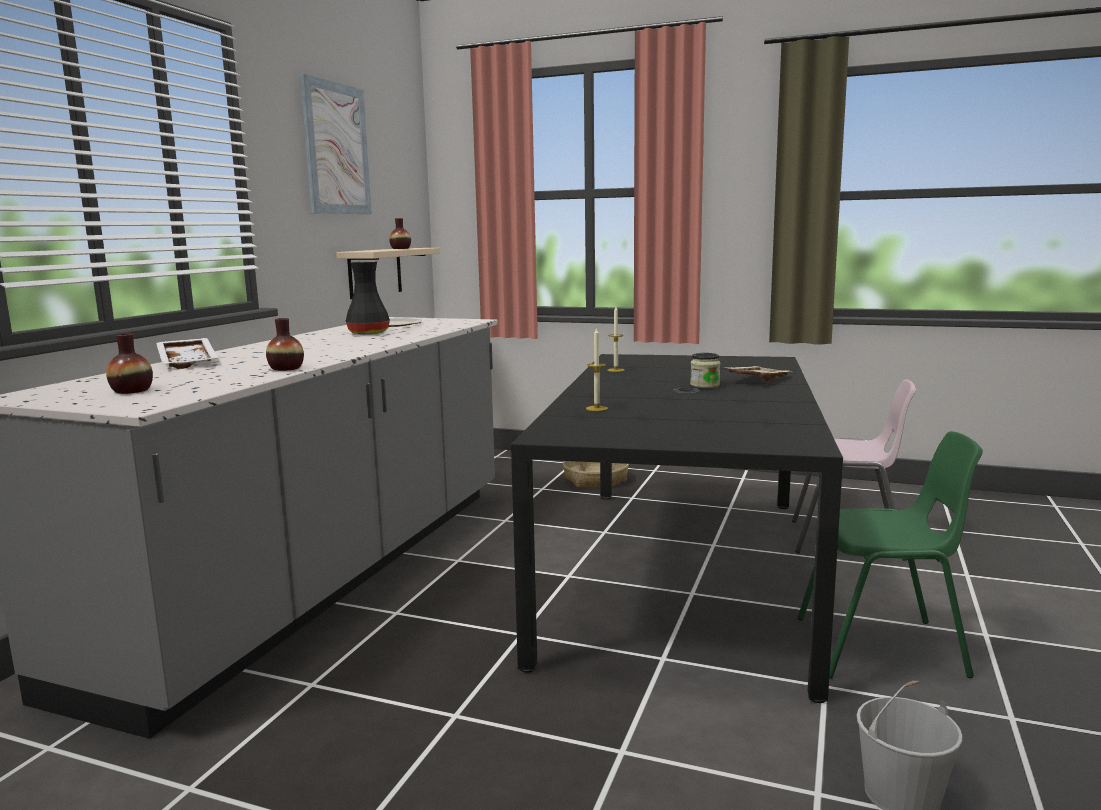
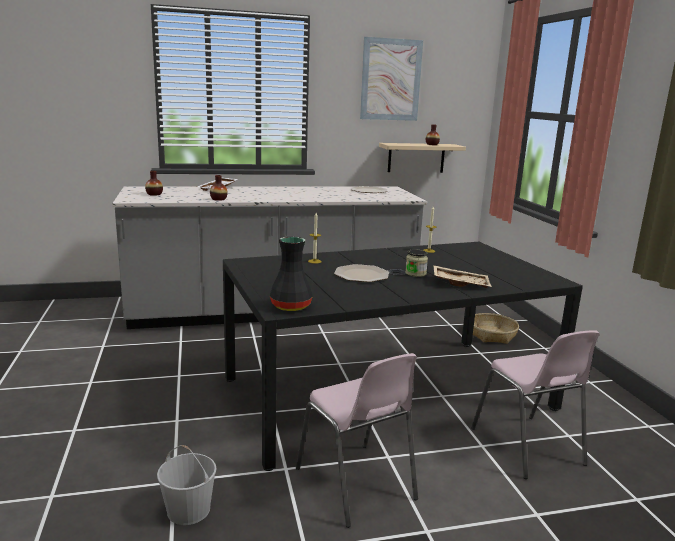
camera: 55 degrees right, 5 degrees up
(369, 333) = (334, 192): black vase -> black vase (292, 306)
(684, 401) = (361, 275): none -> plate
(882, 648) = (356, 484): green chair -> pink chair

